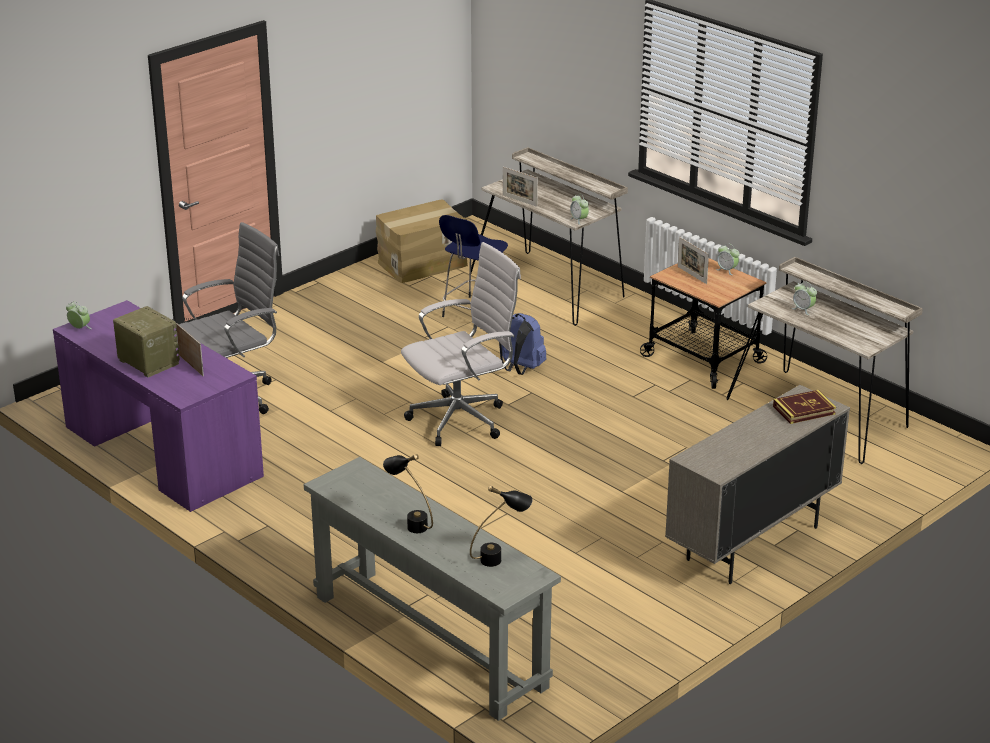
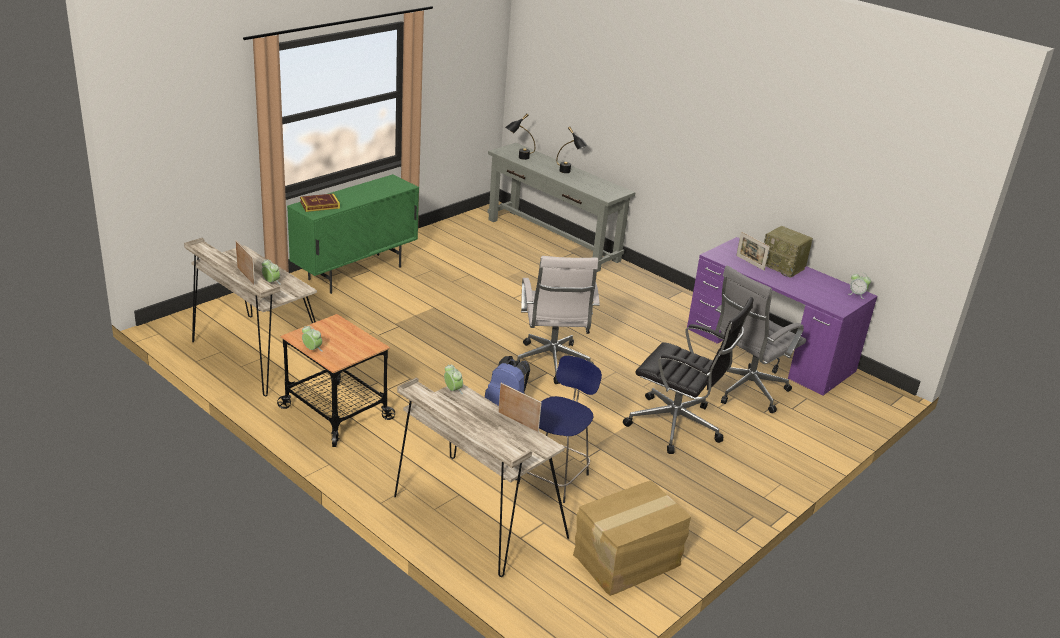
camera: 175 degrees right, 0 degrees up
(333, 359) = (677, 426): none -> black office chair
(462, 419) = (552, 364): white office chair -> white office chair turned 60 degrees counterclockwise
(692, 275) = (349, 345): picture frame -> picture frame (246, 276)
(752, 544) = (355, 273): beige cabinet -> green cabinet

